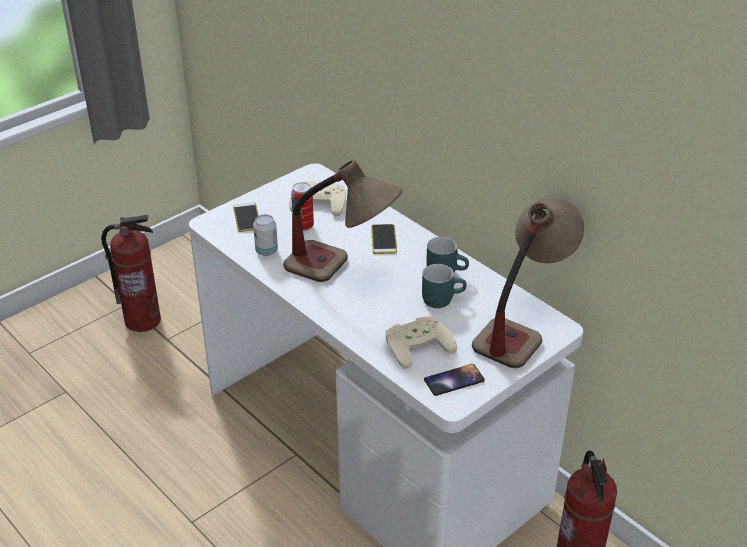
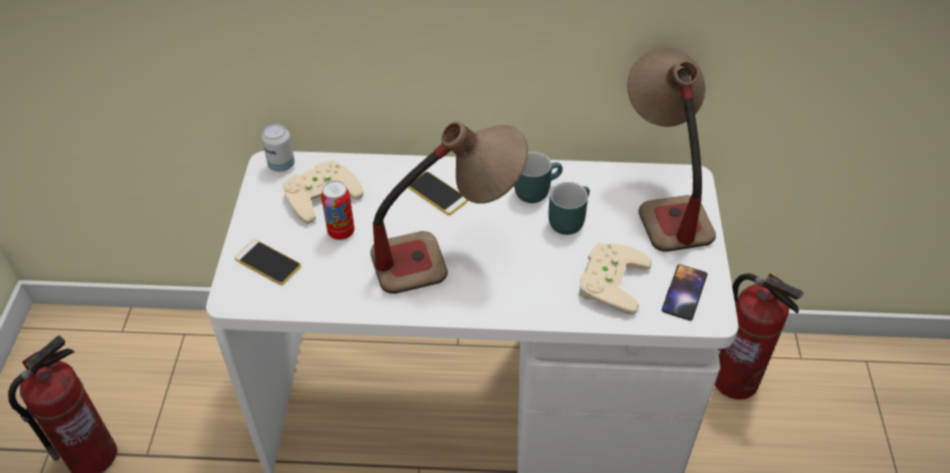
camera: 45 degrees left, 10 degrees up
(266, 251) = (342, 286): can -> can (281, 165)

